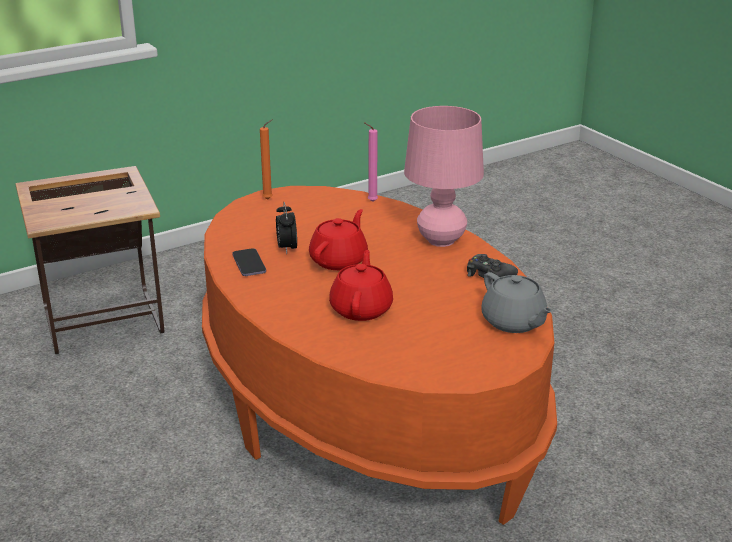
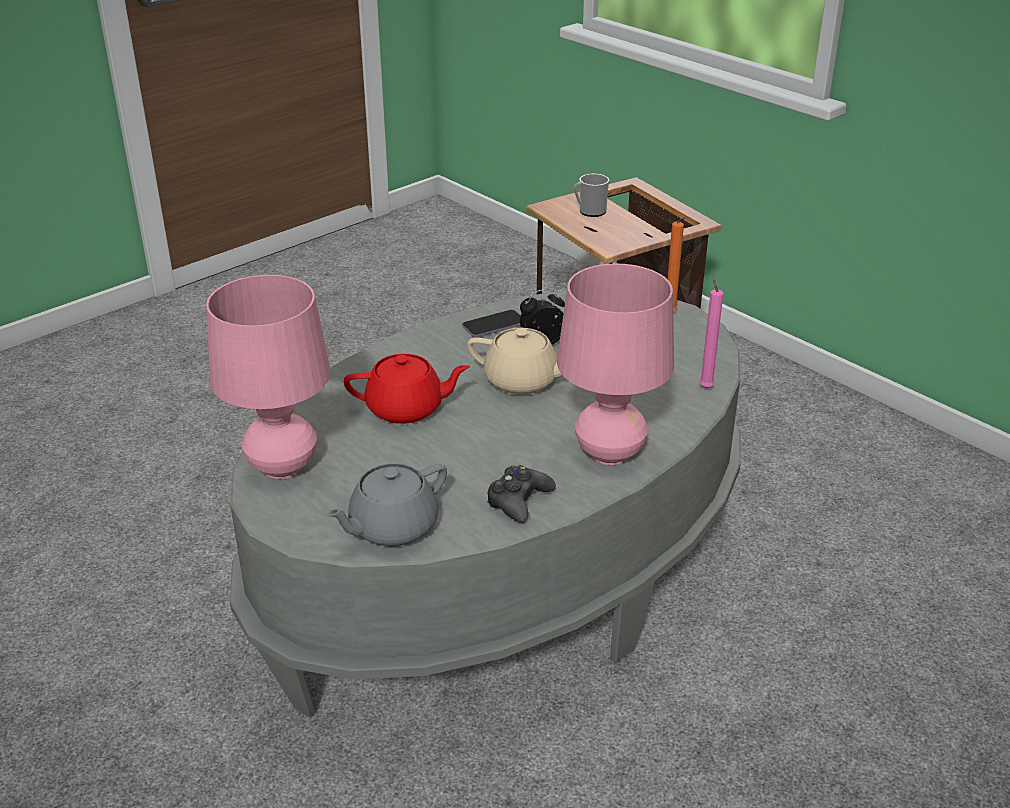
camera: 80 degrees right, 5 degrees up
(68, 208) = (589, 211): none -> mug
(339, 260) = (522, 381): red teapot -> beige teapot
(365, 410) = (504, 570): orange coffee table -> grey coffee table
(430, 366) = (282, 467): none -> pink table lamp

